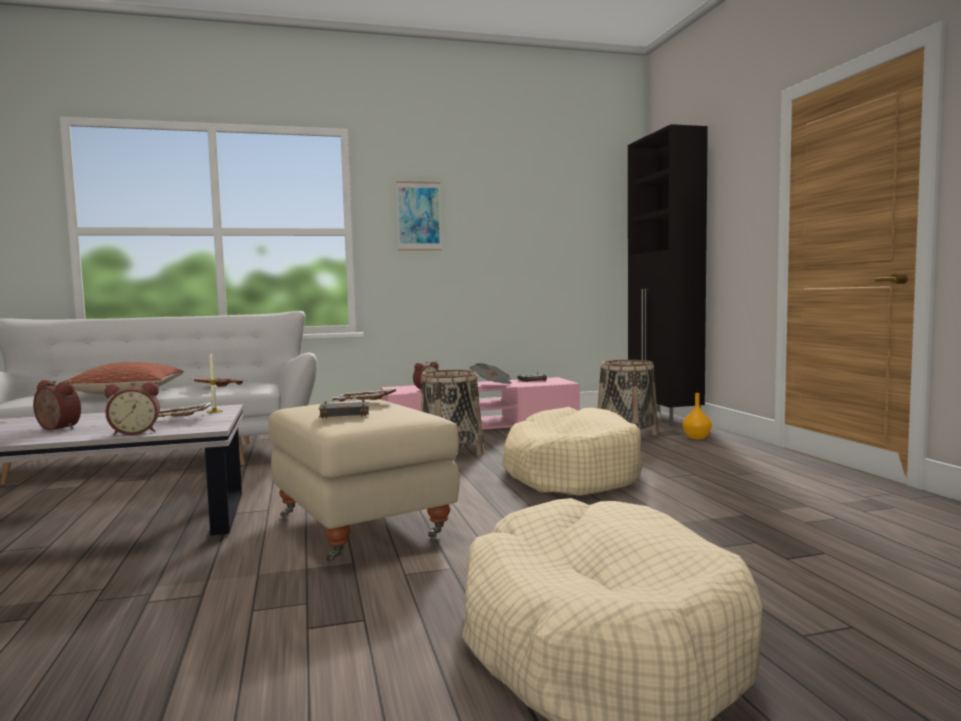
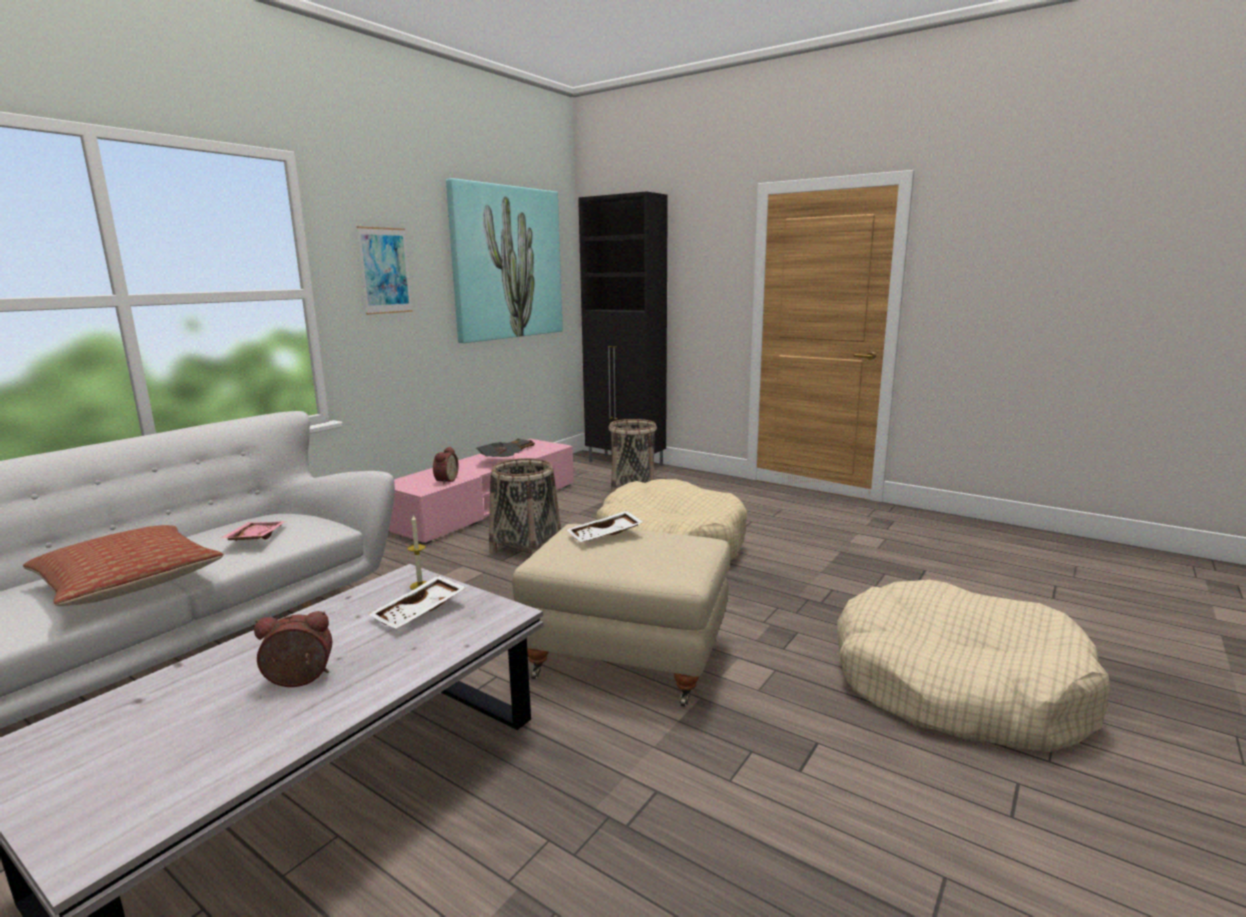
camera: 40 degrees left, 10 degrees up
(135, 432) = (445, 649): alarm clock -> none
(346, 414) = (645, 557): black book -> none
(551, 211) = (506, 263): none -> picture
(697, 437) = (686, 481): orange vase -> none

